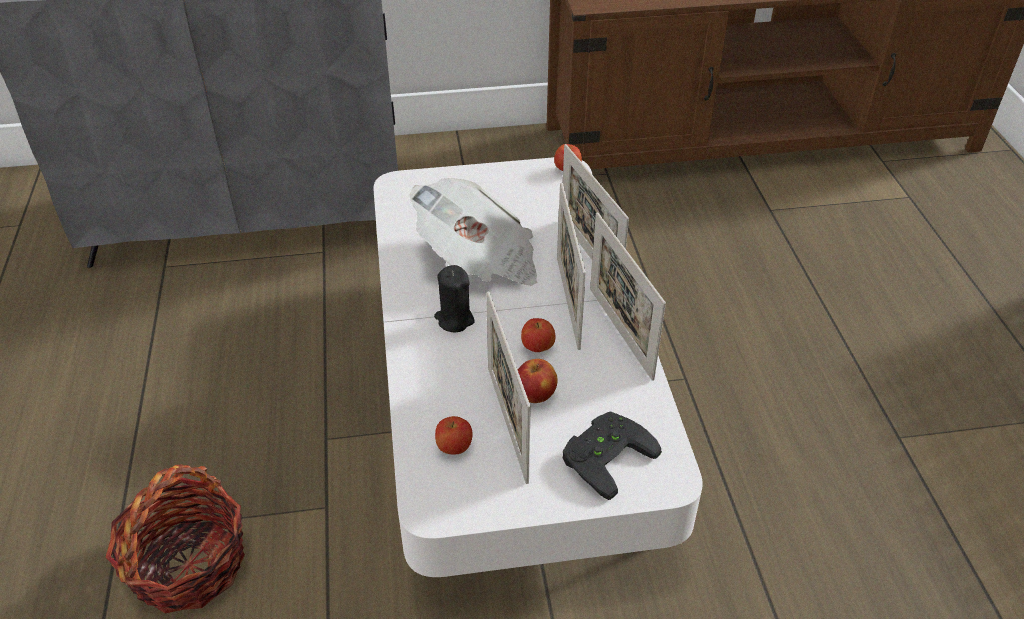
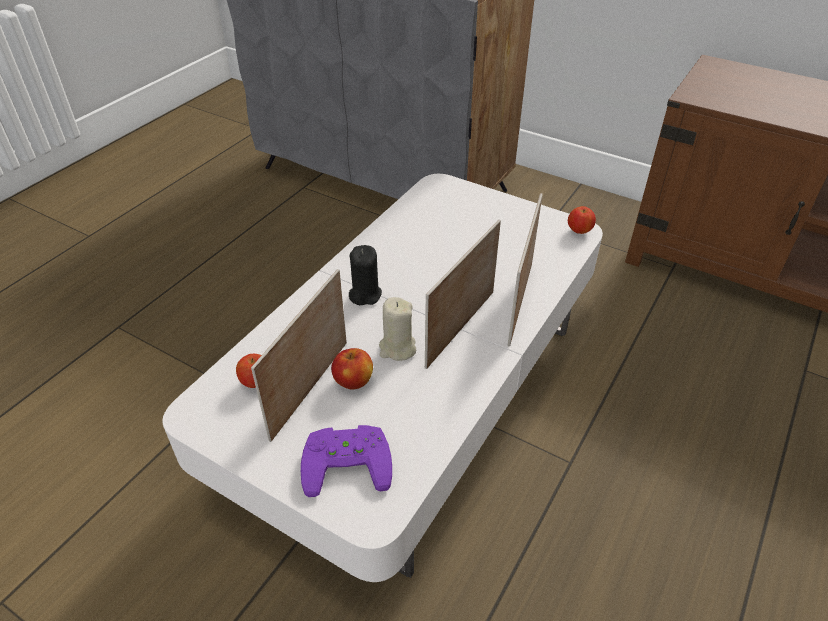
camera: 40 degrees right, 0 degrees up
(188, 564) = (127, 369): basket -> none
(479, 260) = (432, 263): newspaper -> none
(538, 347) = (397, 348): apple -> beige candle
(604, 454) = (347, 459): black game controller -> purple game controller
(620, 332) = (473, 375): picture frame -> none

